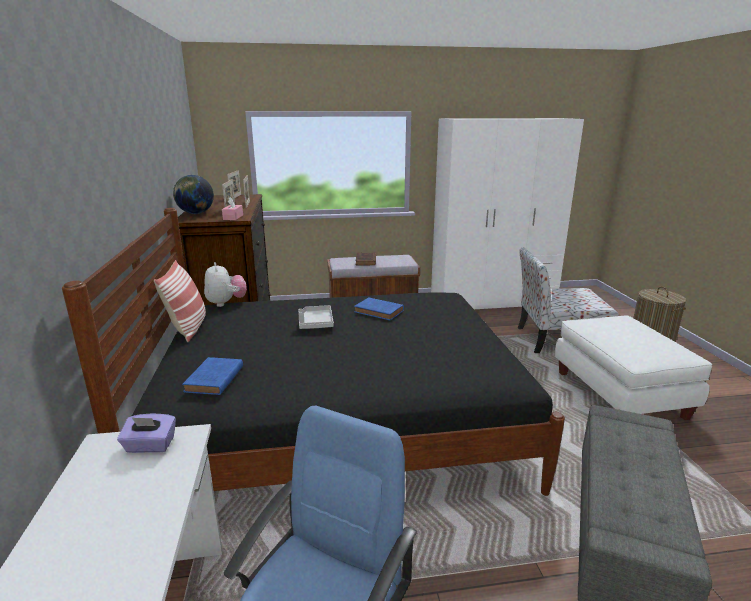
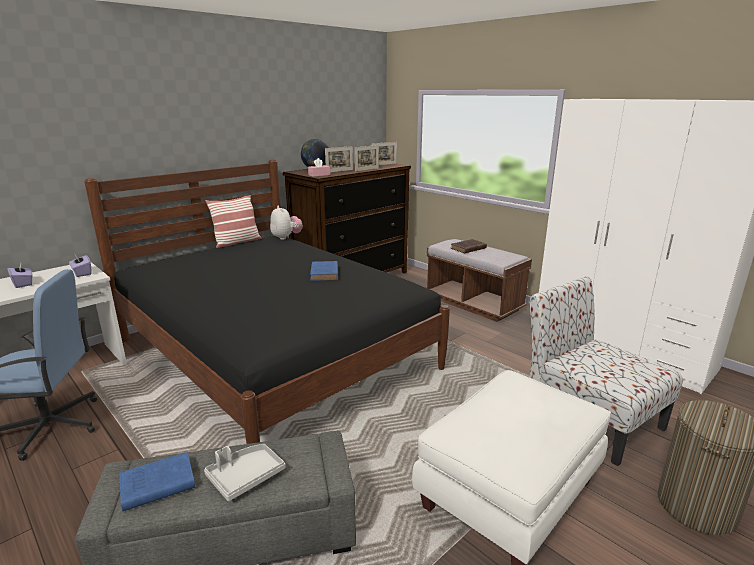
camera: 55 degrees right, 0 degrees up
(105, 514) = (23, 283): none -> purple tissue box
(214, 380) = (169, 266): blue book -> blue book (155, 485)
(226, 303) = (286, 237): plush toy -> plush toy turned 60 degrees counterclockwise
(316, 323) = (277, 263): grey tray -> grey tray (245, 477)

